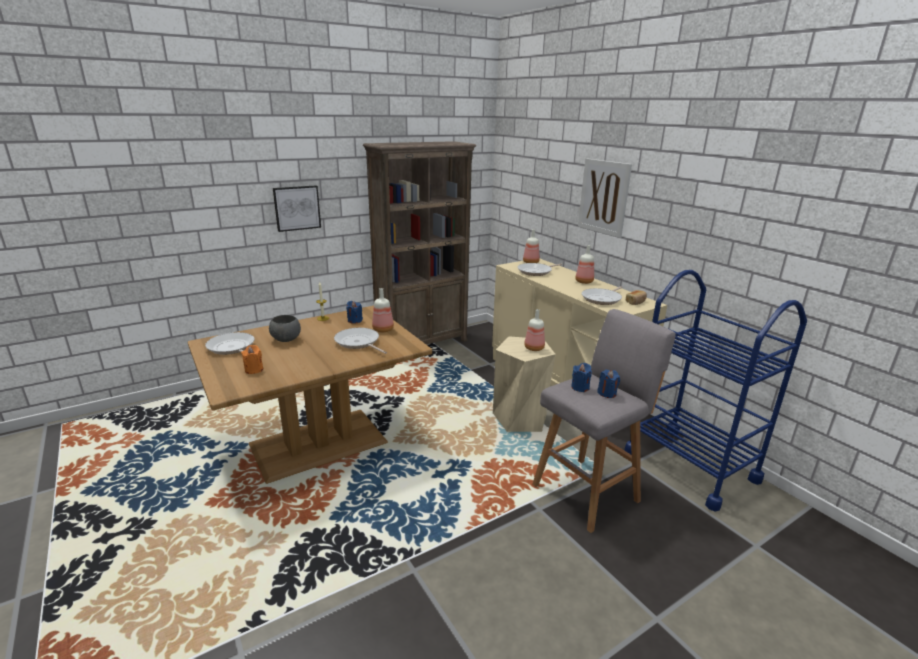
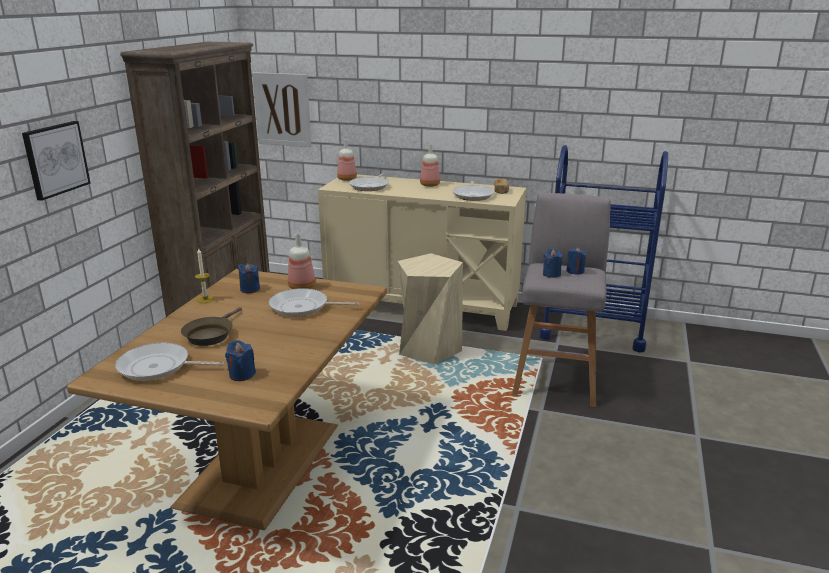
camera: 40 degrees left, 0 degrees up
(254, 370) = (242, 374): orange candle -> blue candle
(286, 340) = (210, 335): grey bowl -> brown frying pan
(534, 348) = (439, 263): bottle -> none
(604, 197) = (428, 90): picture -> picture (282, 109)

